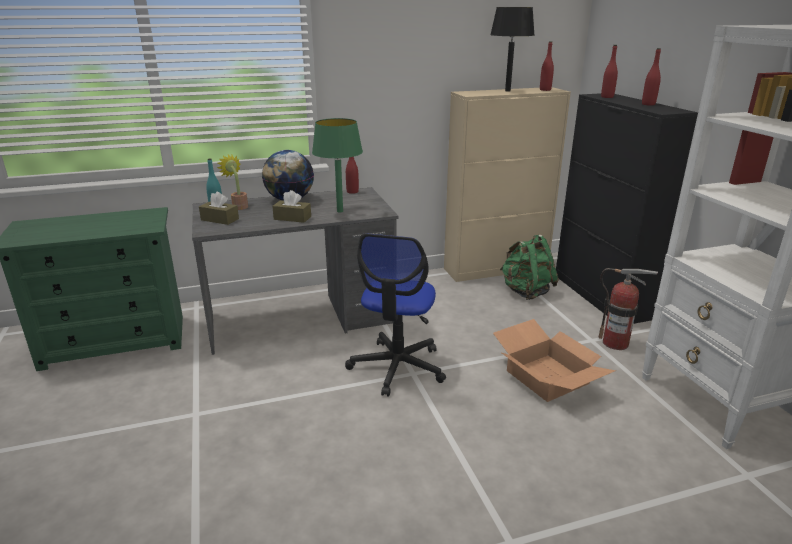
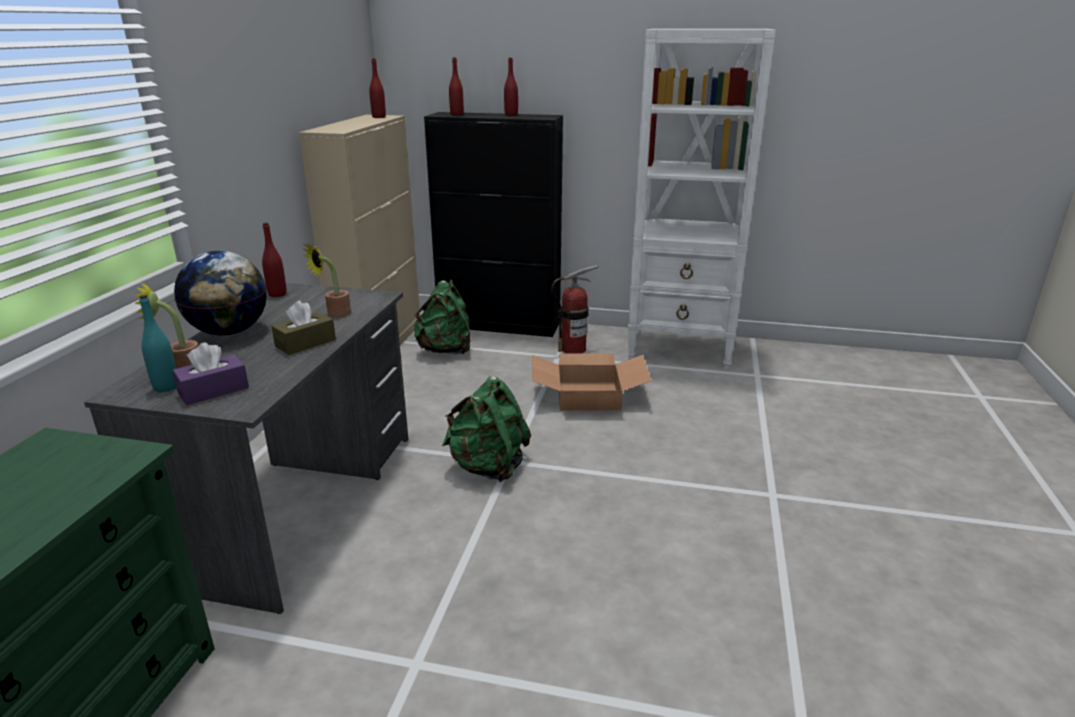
camera: 60 degrees left, 0 degrees up
(220, 219) = (213, 390): brown tissue box -> purple tissue box
(340, 211) = (334, 314): green table lamp -> potted plant
(397, 367) = (488, 467): office chair -> green backpack
(508, 91) = (352, 123): black table lamp -> none

